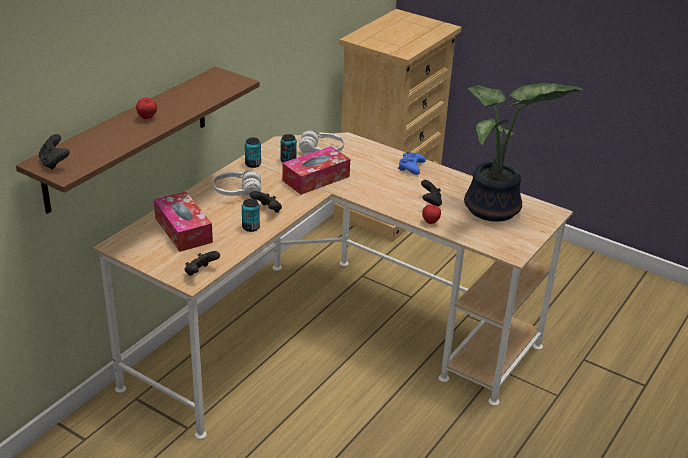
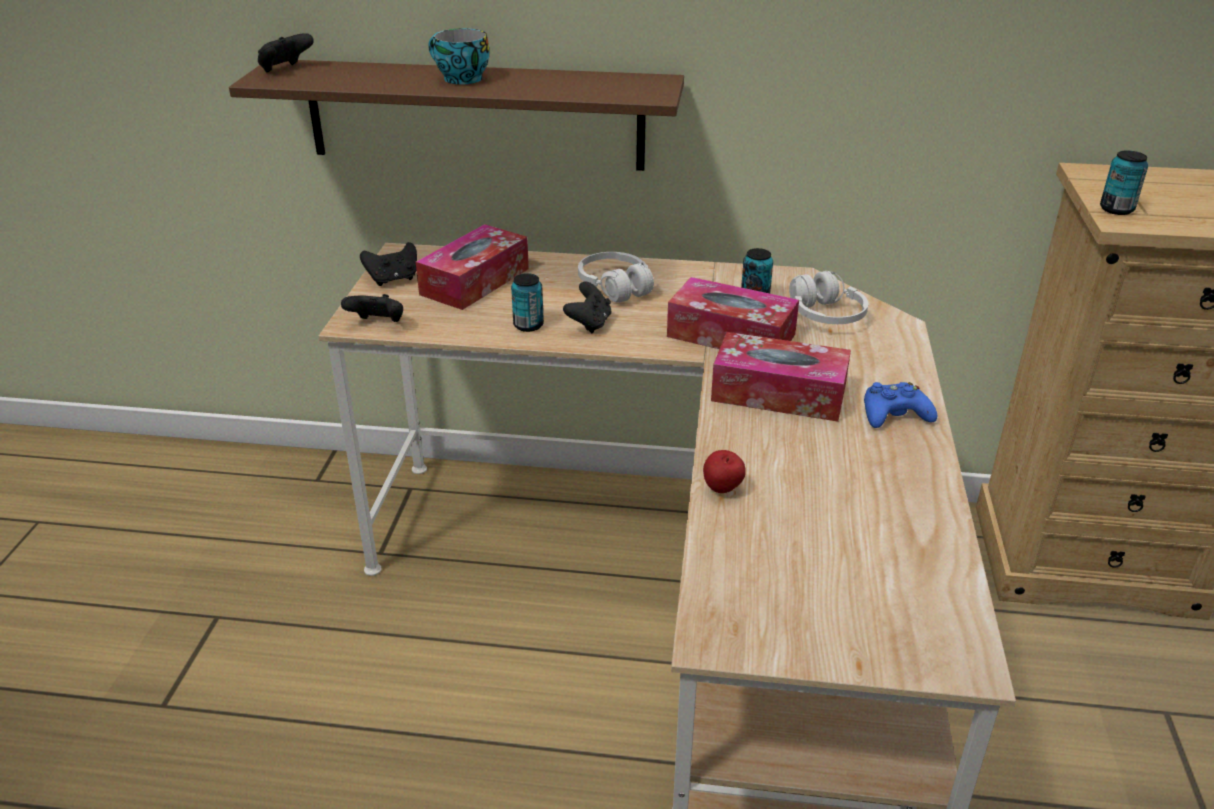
camera: 65 degrees right, 0 degrees up
(147, 118) = (459, 79): apple -> cup
(253, 164) = (707, 276): can -> can (1116, 209)
(374, 185) = (778, 393): none -> tissue box
(430, 203) = (792, 471): black game controller -> black game controller (393, 279)
(494, 211) = (860, 563): potted plant -> none

